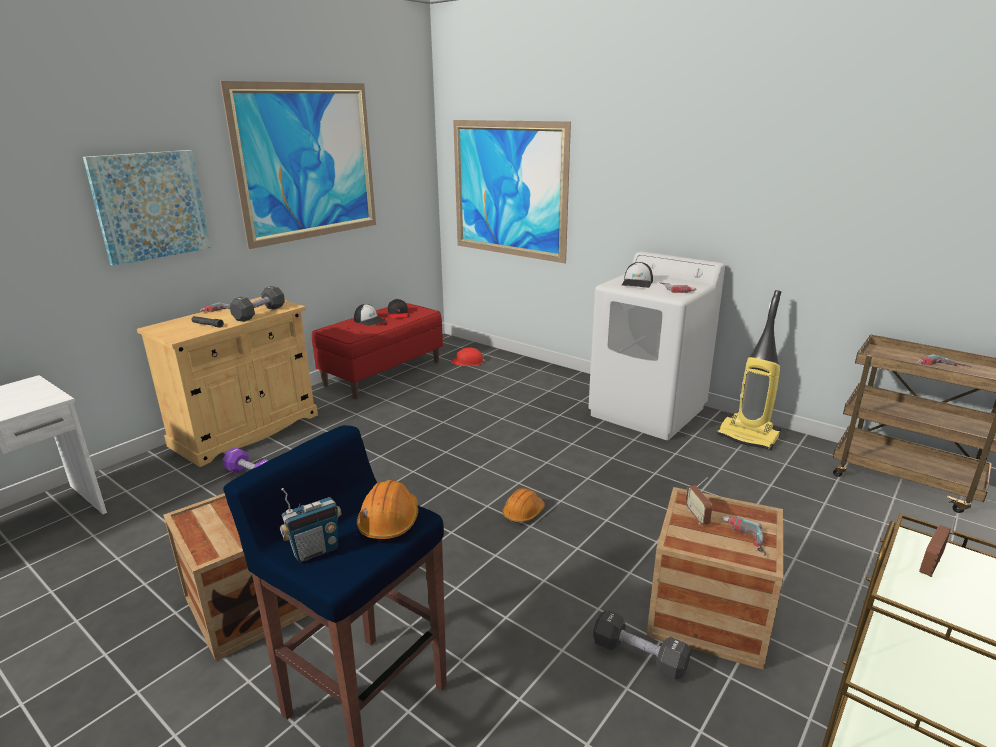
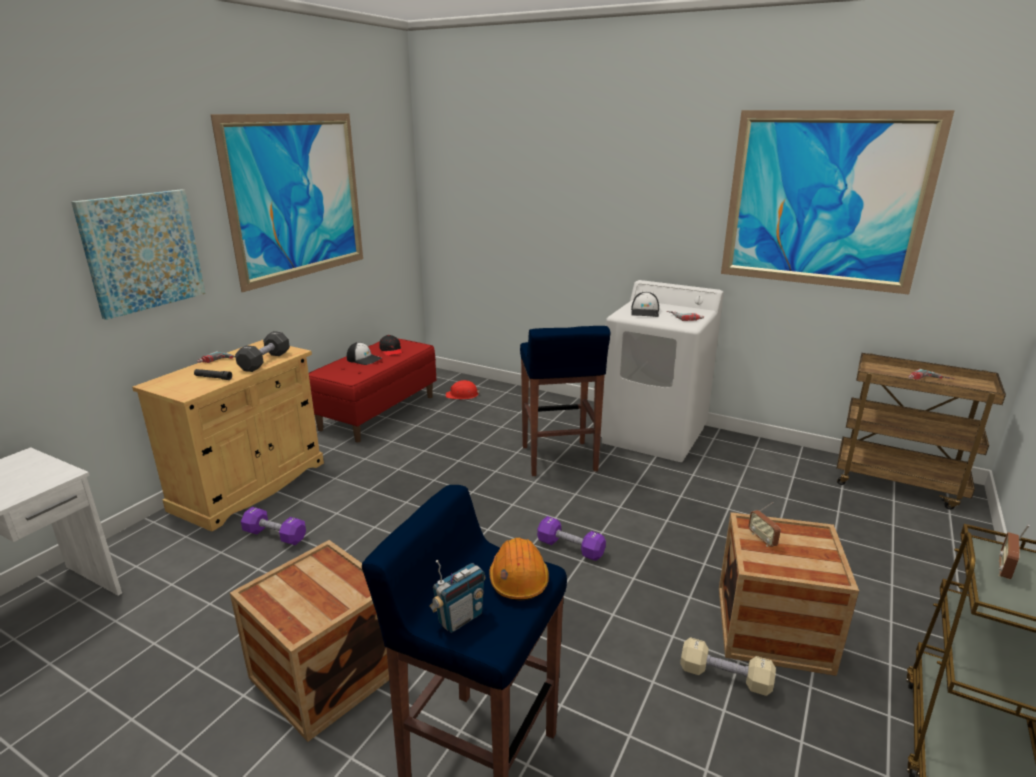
camera: 10 degrees left, 0 degrees up
(508, 189) = (497, 220): picture -> picture (824, 201)
(523, 513) = (570, 548): orange hard hat -> purple dumbbell
(541, 428) = (559, 459): none -> blue stool
(639, 656) = (725, 678): black dumbbell -> beige dumbbell
(741, 538) = (809, 556): power drill -> none
(748, 436) = (753, 453): vacuum cleaner -> none

